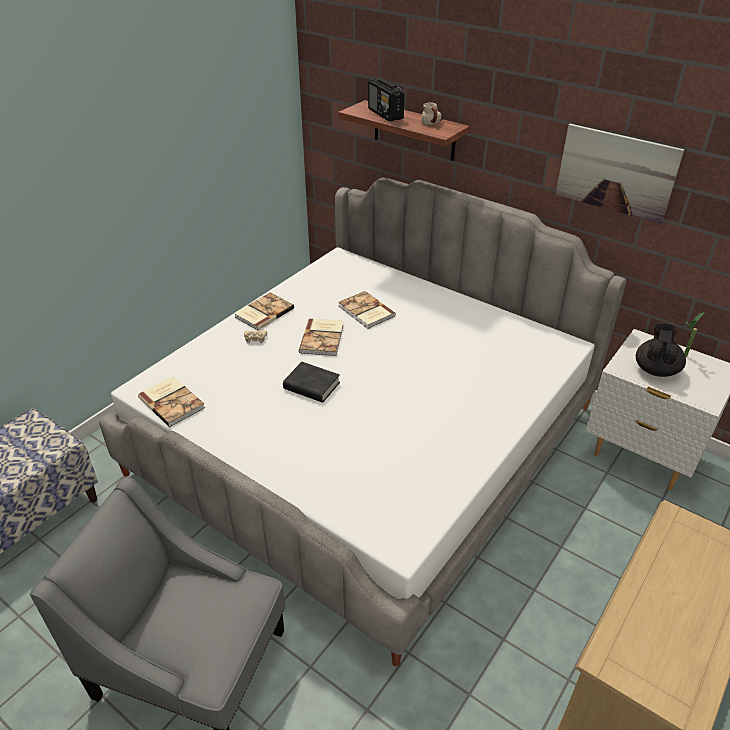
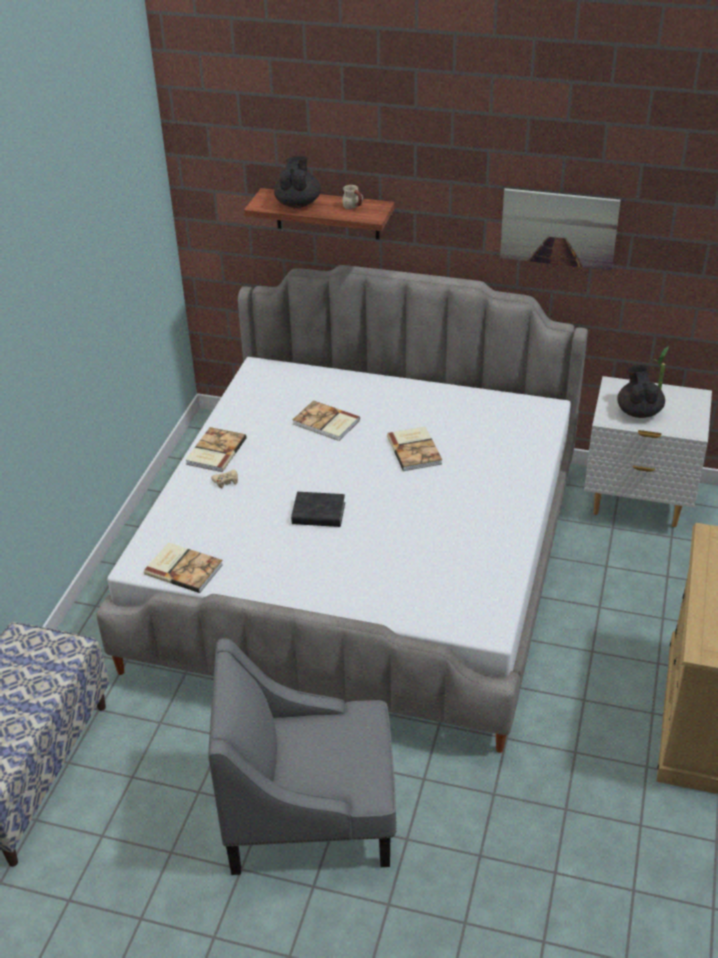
camera: 20 degrees left, 0 degrees up
(323, 338) = (298, 463): book -> book (415, 450)
(385, 114) = (298, 203): radio -> black teapot

